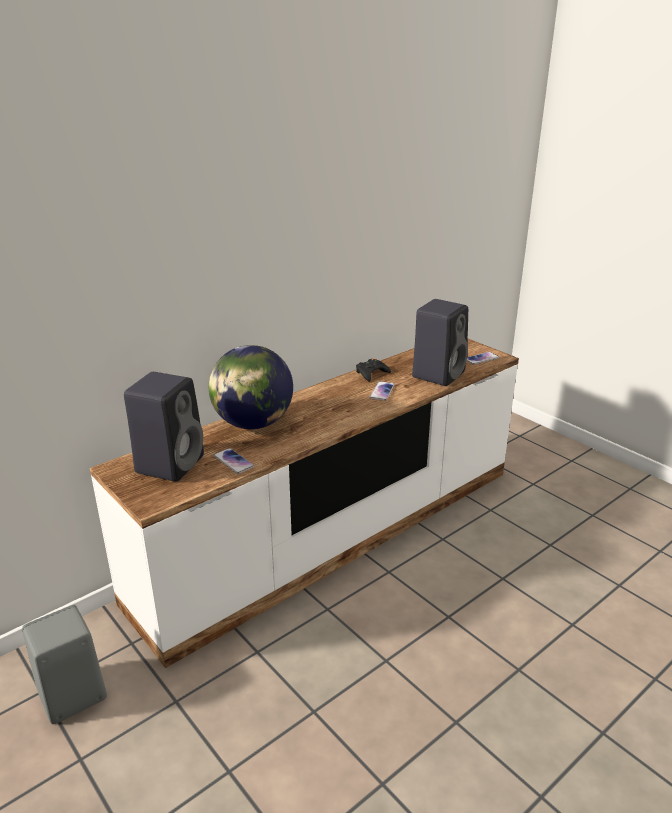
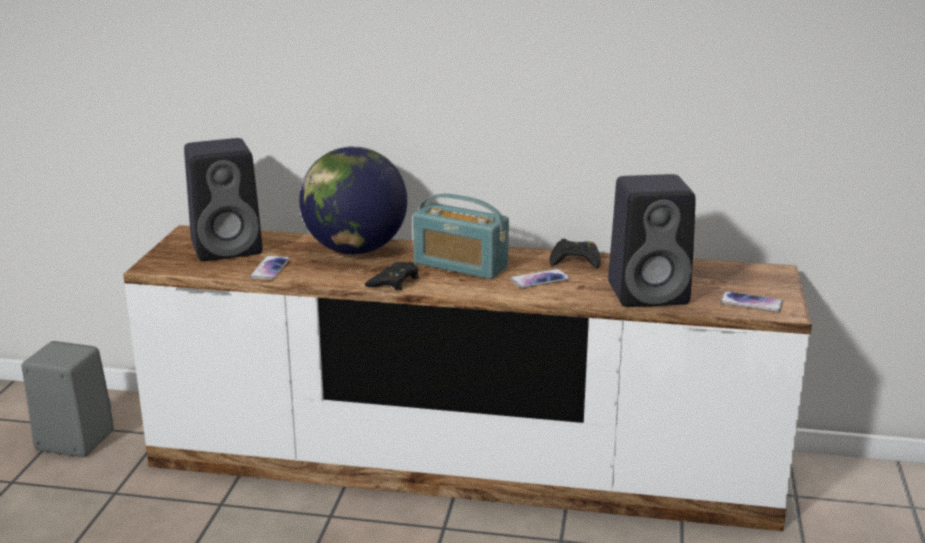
camera: 50 degrees right, 5 degrees down
(320, 430) = (394, 282): none -> black game controller
(328, 403) = (460, 265): none -> radio

